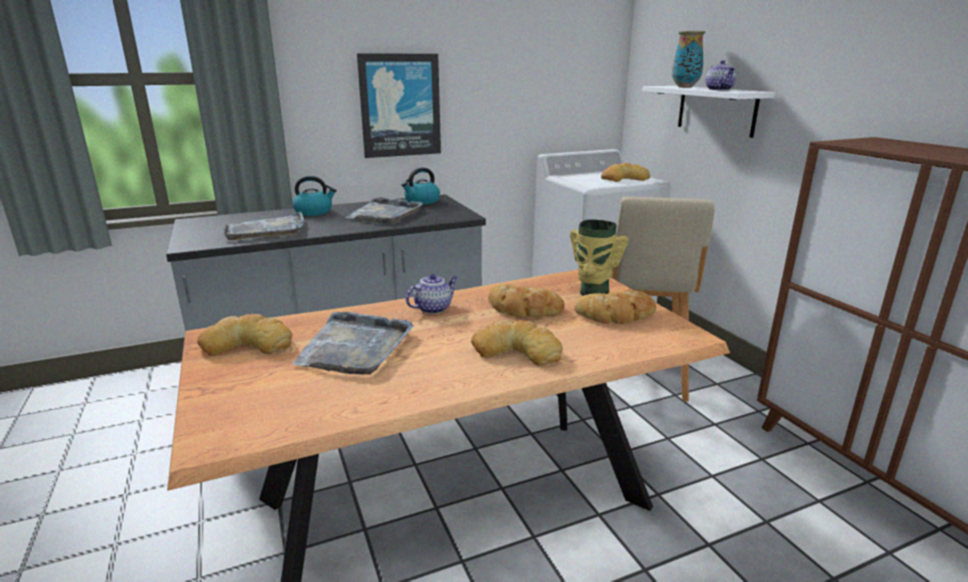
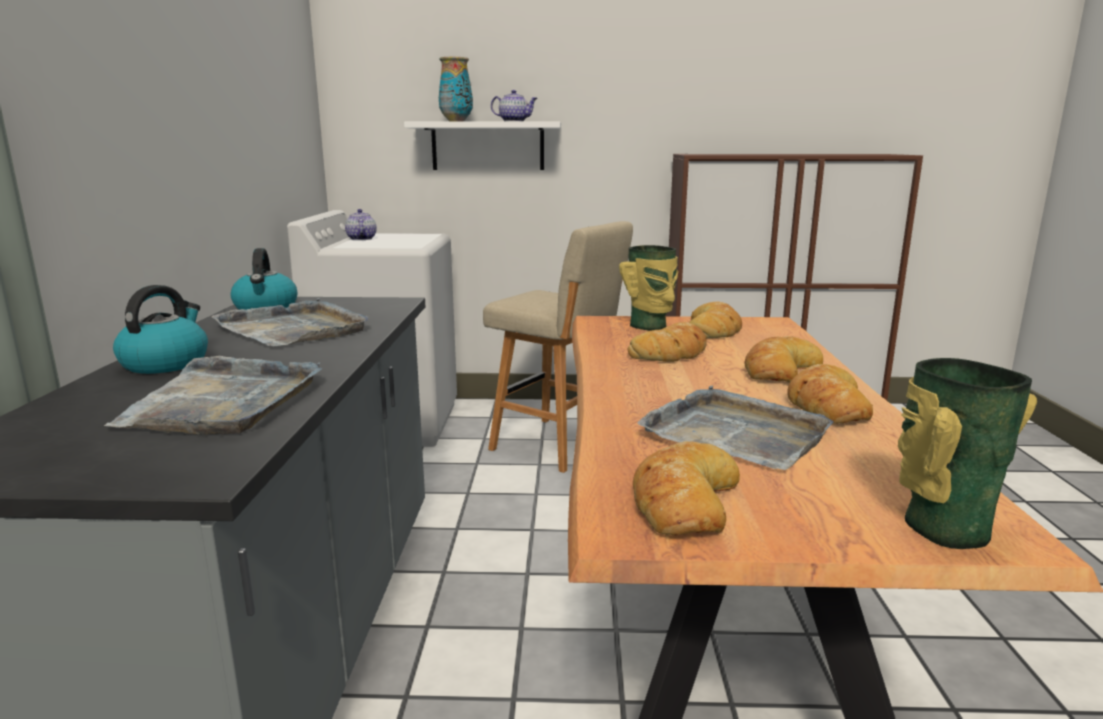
camera: 65 degrees left, 5 degrees down
(223, 418) = (941, 526): none -> vase
(400, 105) = (149, 145): picture -> none
(433, 308) = (636, 384): teapot -> teapot (361, 239)
(623, 179) = (406, 238): bread -> bread (826, 405)

